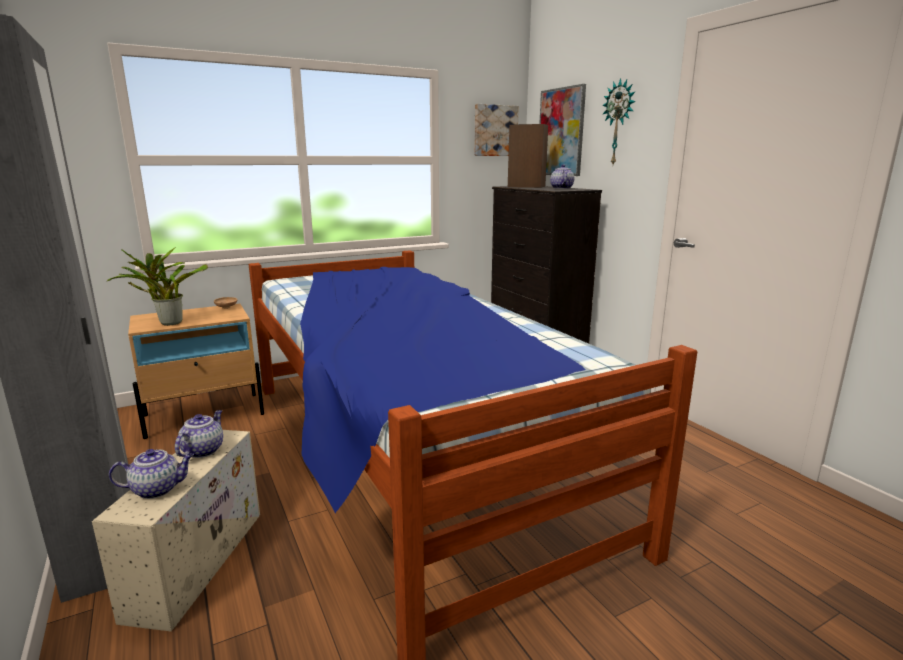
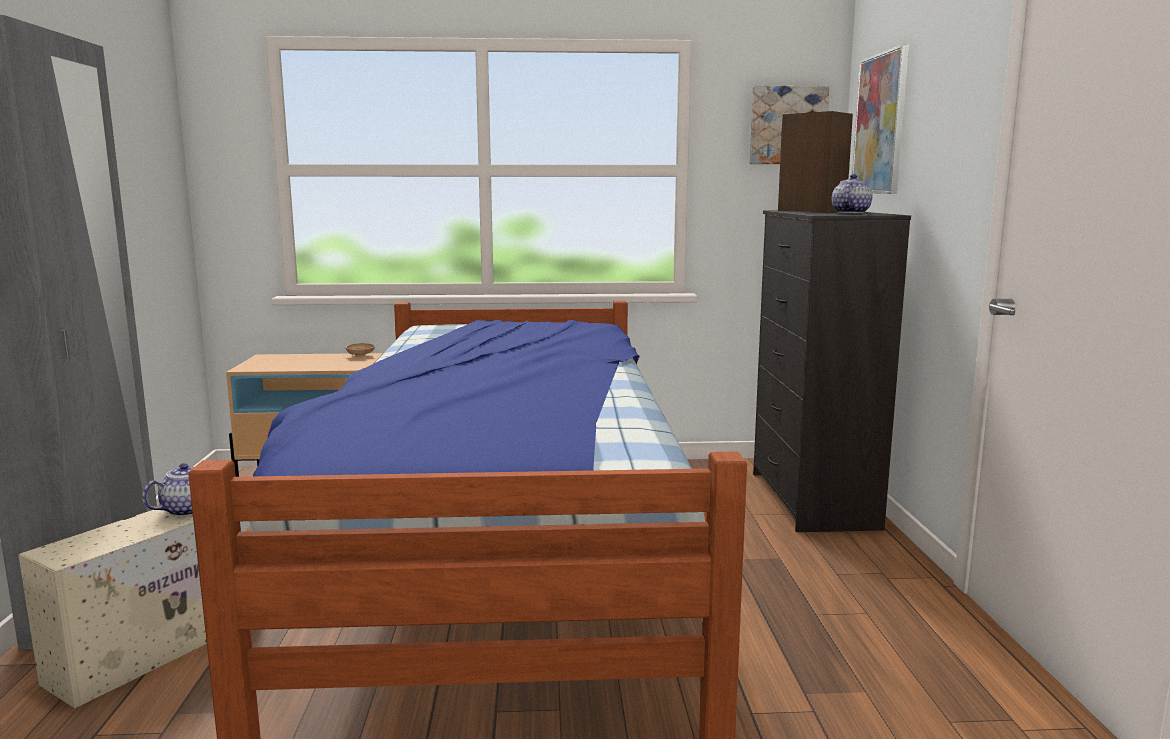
camera: 25 degrees right, 5 degrees down
(158, 489) = (103, 538): teapot -> none
(168, 323) = (278, 365): potted plant -> none
(619, 123) = (941, 104): wall clock -> none

